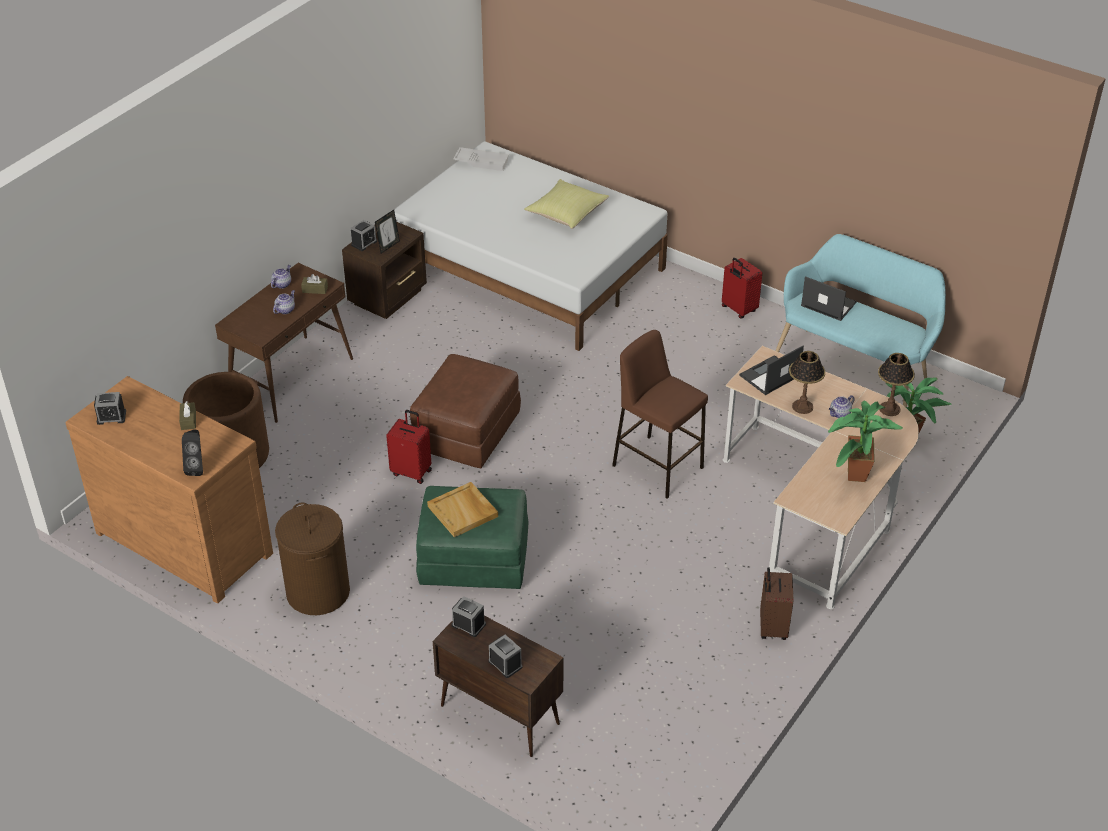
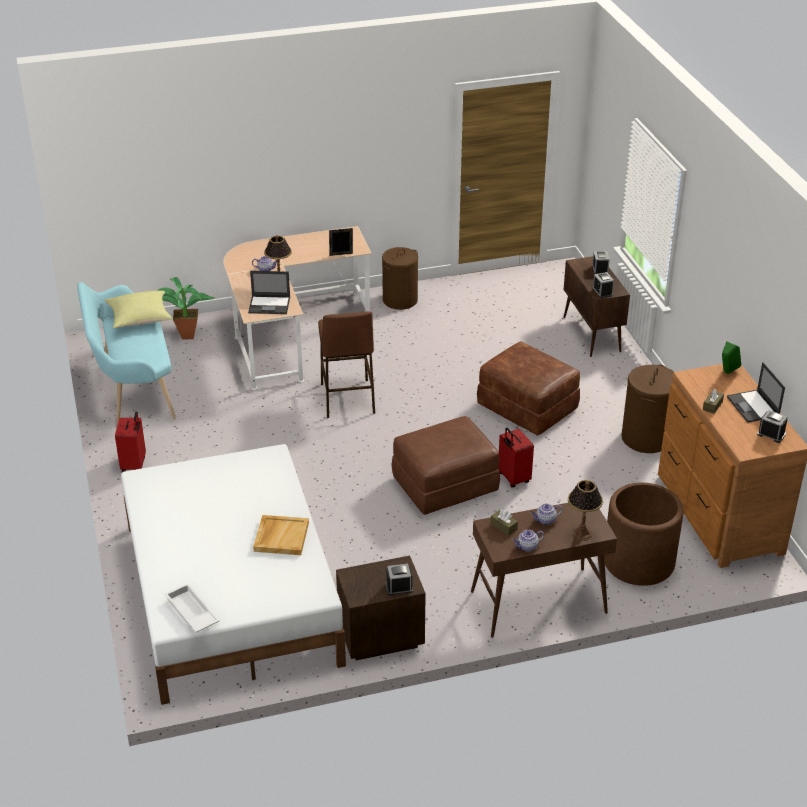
camera: 140 degrees left, 5 degrees down
(197, 468) = (727, 373): black speaker -> green speaker
(388, 246) = (382, 571): picture frame -> picture frame (341, 255)
(463, 511) = (535, 367): beige tray -> beige tray (281, 536)
(473, 559) = (528, 407): green ottoman -> brown ottoman
(566, 214) = (201, 511): yellow pillow -> yellow pillow (139, 319)
(772, 627) = (400, 300): brown suitcase -> brown laundry basket
(827, 304) = (136, 353): laptop -> laptop (753, 407)
(854, 478) = (312, 242): potted plant -> none
(889, 409) = (234, 259): table lamp -> table lamp (582, 534)

